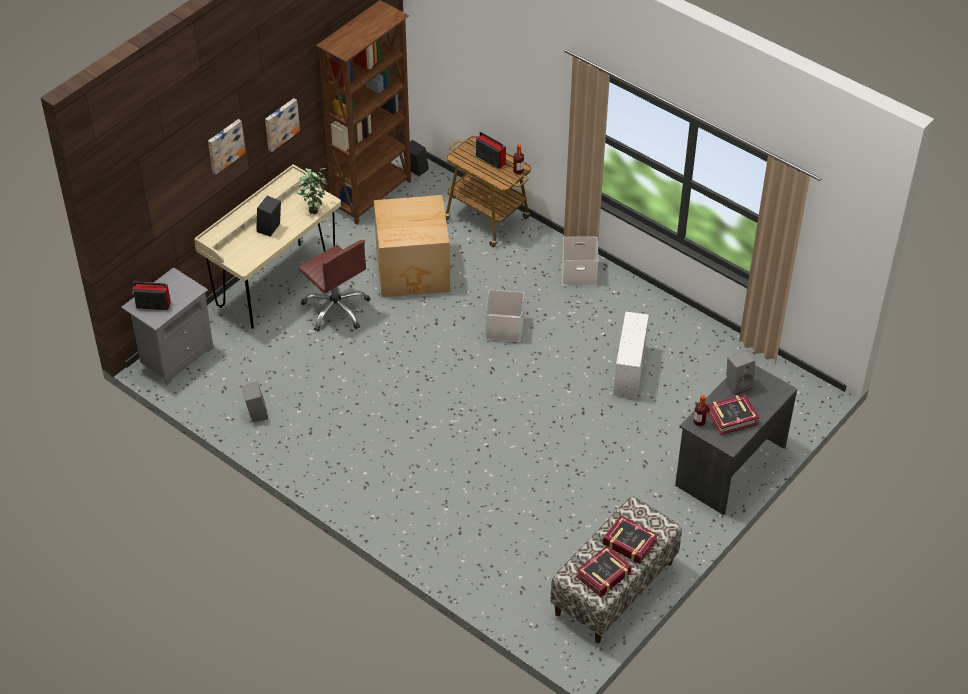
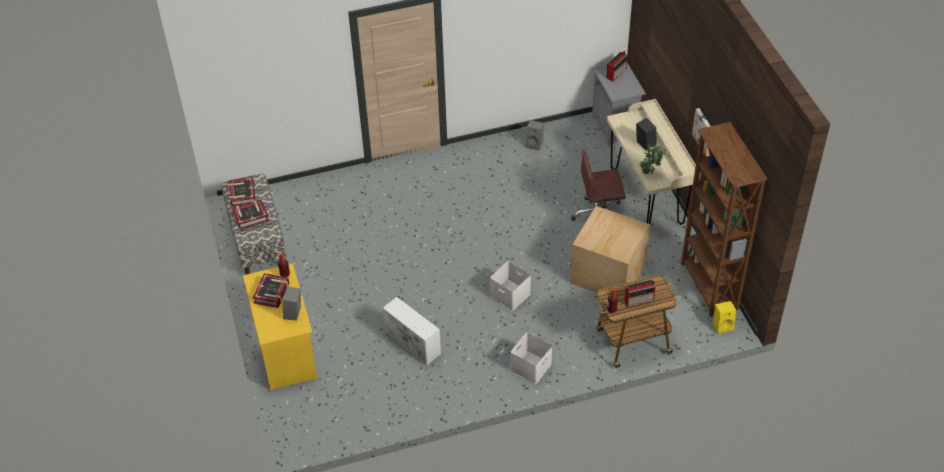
camera: 125 degrees right, 0 degrees up
(225, 145) = (681, 77): picture -> none
(415, 170) = (722, 325): black speaker -> yellow speaker
(729, 465) = (286, 348): grey desk -> yellow desk

